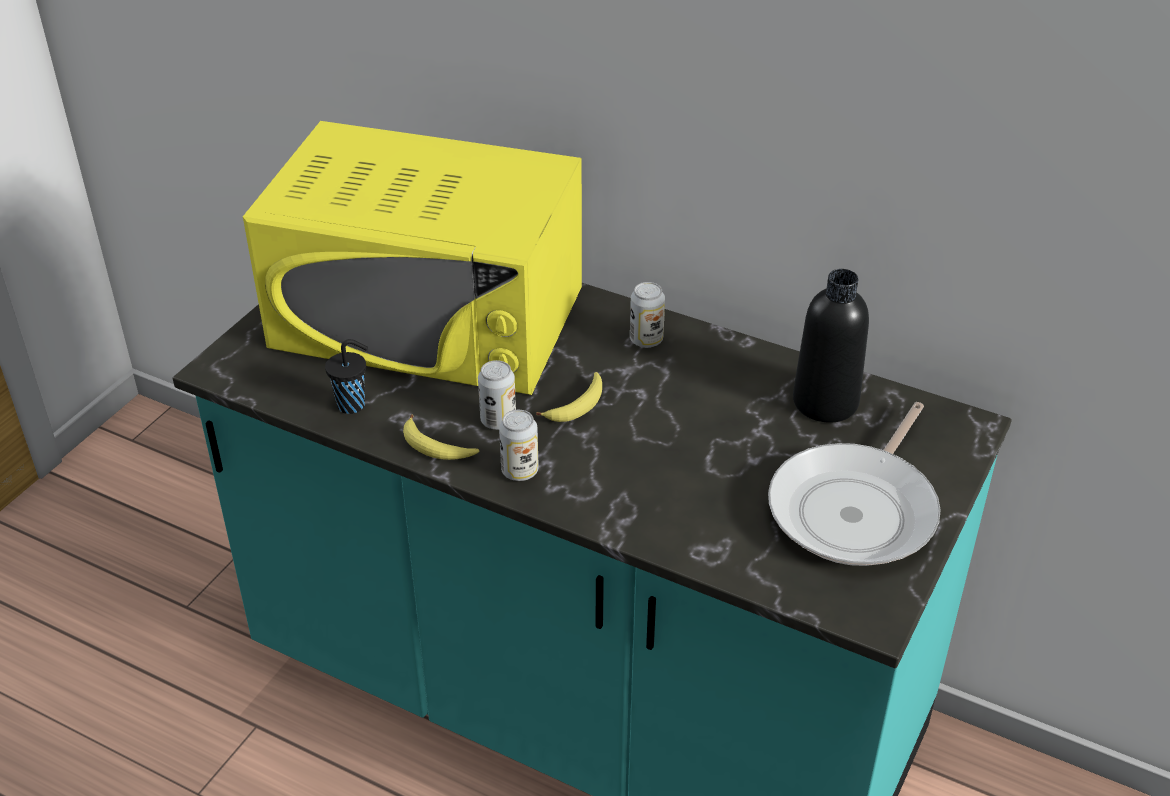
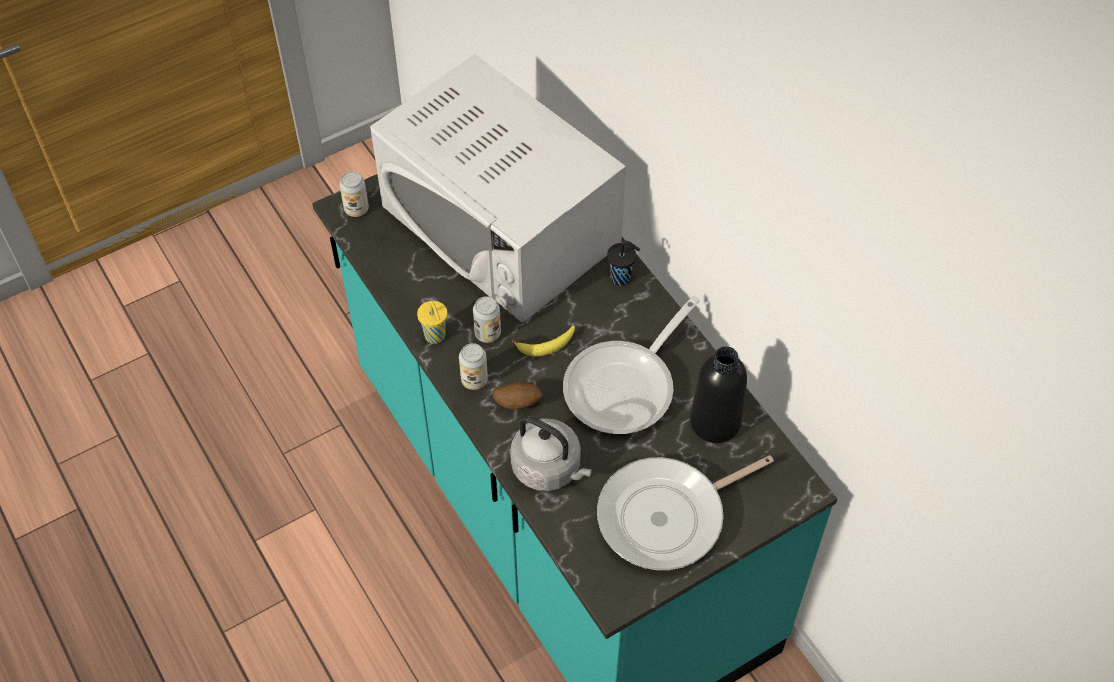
camera: 30 degrees right, 15 degrees up
(353, 405) = (406, 277): black cup -> black cup (621, 278)
(429, 317) = (500, 225): yellow microwave -> white microwave
(436, 447) = (435, 336): banana -> yellow cup
(591, 472) = (517, 403): none -> potato
(646, 340) = (631, 311): can -> can (356, 209)
(684, 521) = (549, 469): none -> grey kettle
(700, 408) = (626, 386): none -> frying pan

